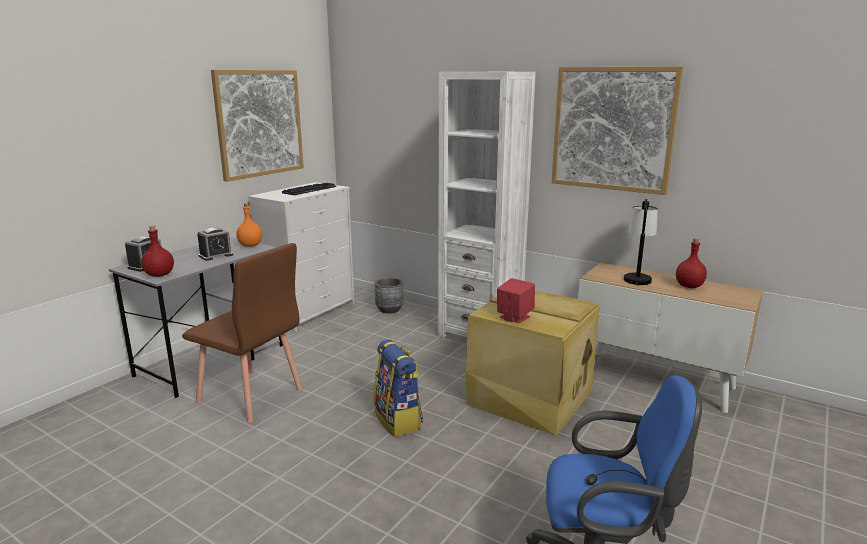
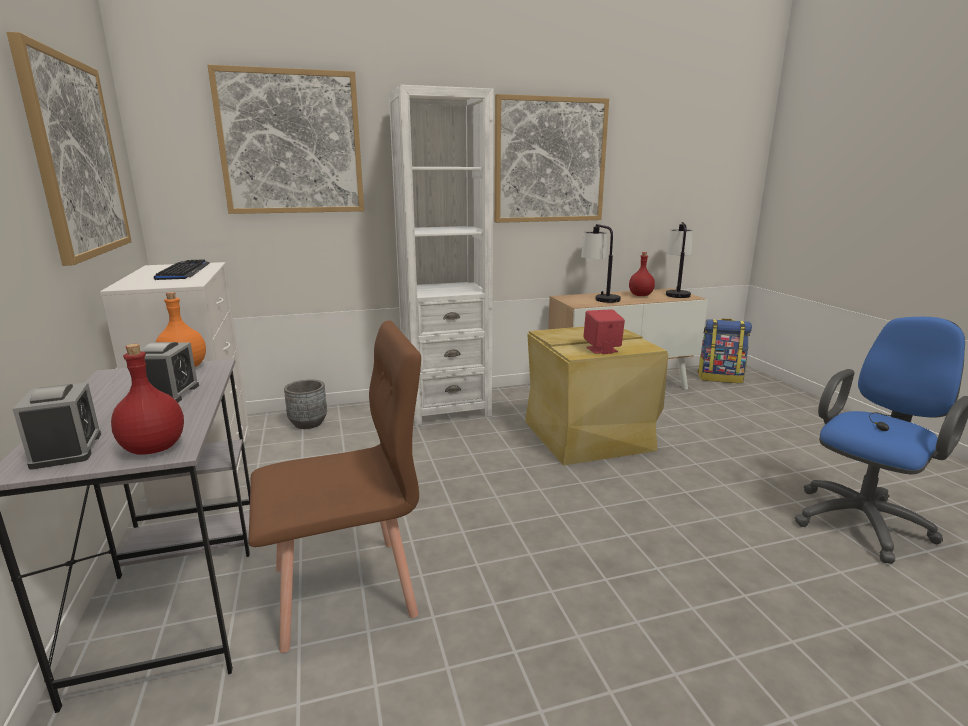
camera: 50 degrees left, 0 degrees up
(399, 420) = (547, 509): backpack -> backpack (720, 378)
(410, 107) = (291, 143): none -> picture
(740, 295) = (675, 293): none -> table lamp

